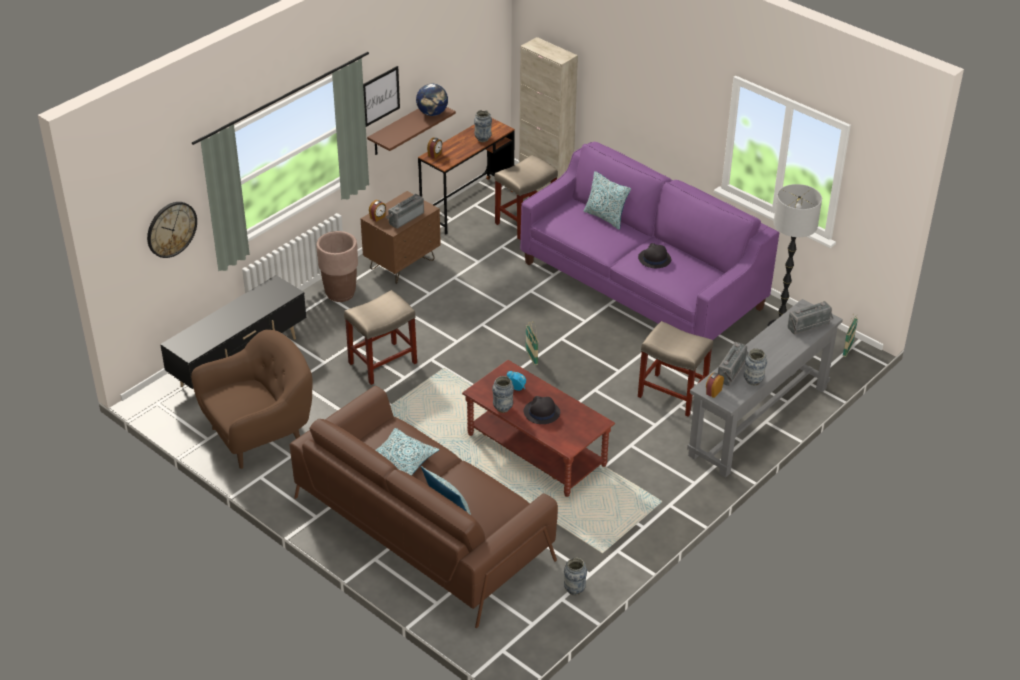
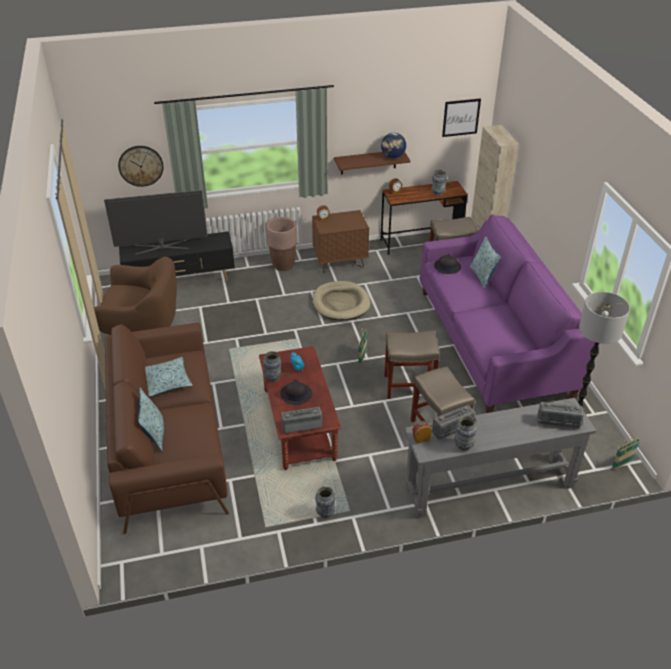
camera: 35 degrees right, 0 degrees up
(218, 324) = (162, 247): none -> television
(380, 96) = (350, 128): picture -> picture (461, 117)
(382, 363) = (261, 318): beige stool -> beige stool (408, 386)
(405, 218) = (340, 225): radio -> radio (301, 425)
(451, 310) = (341, 303): none -> beige dog bed
(574, 590) = (217, 544): vase -> vase (325, 513)
(654, 259) = (489, 319): black hat -> black hat (447, 266)

